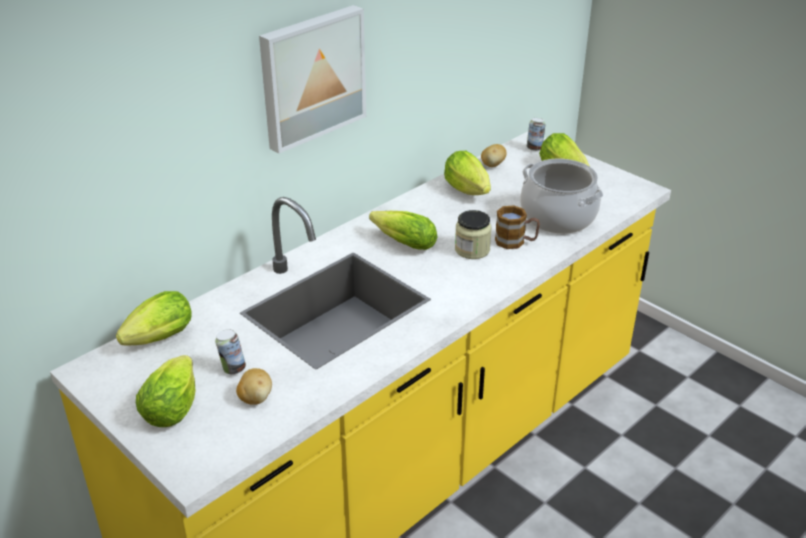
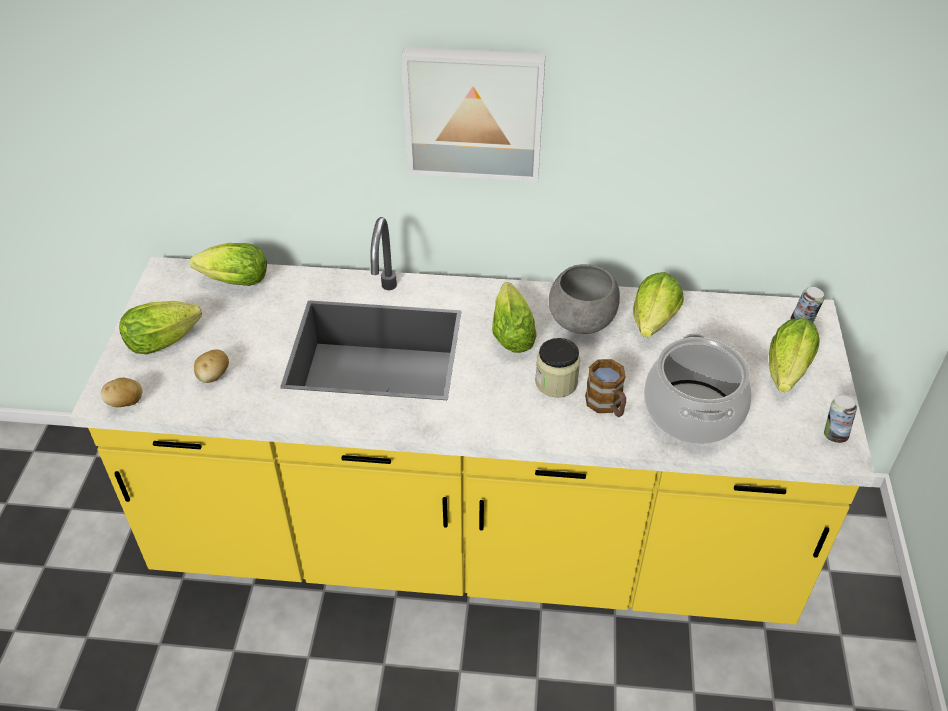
camera: 50 degrees right, 10 degrees up
(233, 369) = (236, 342): can -> can (834, 435)
(432, 213) = (583, 322): none -> grey bowl
(493, 165) = (725, 313): potato -> potato (126, 403)

